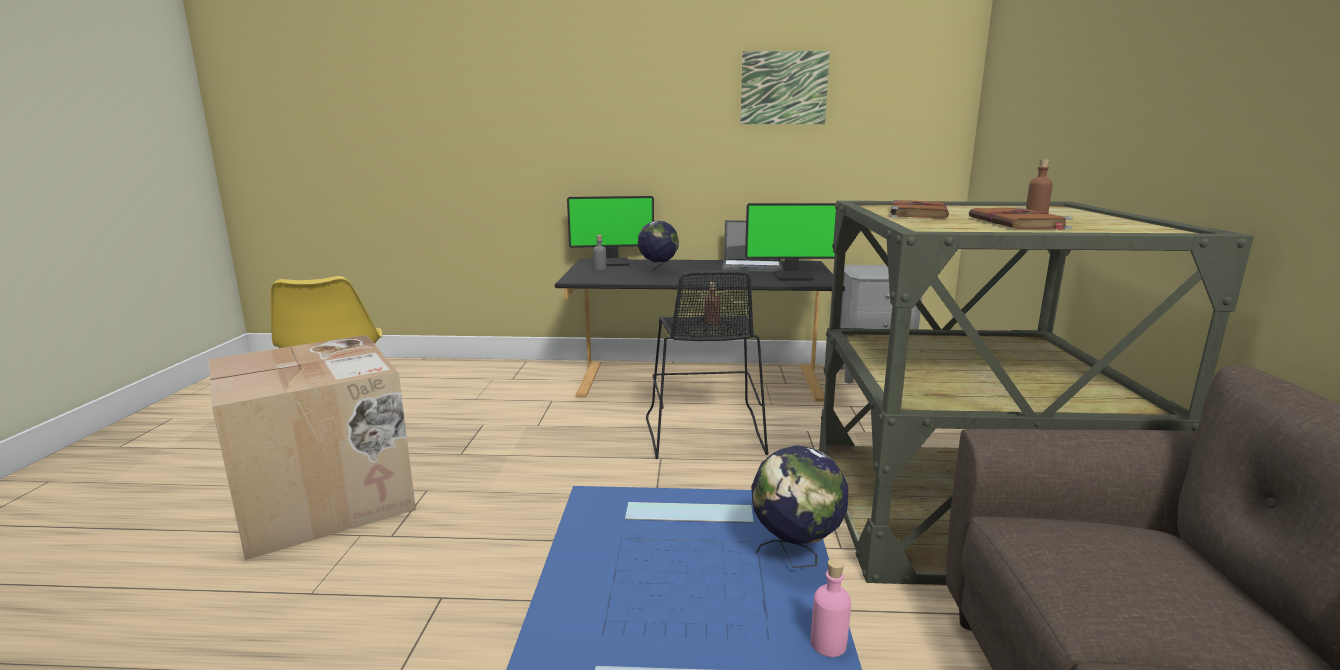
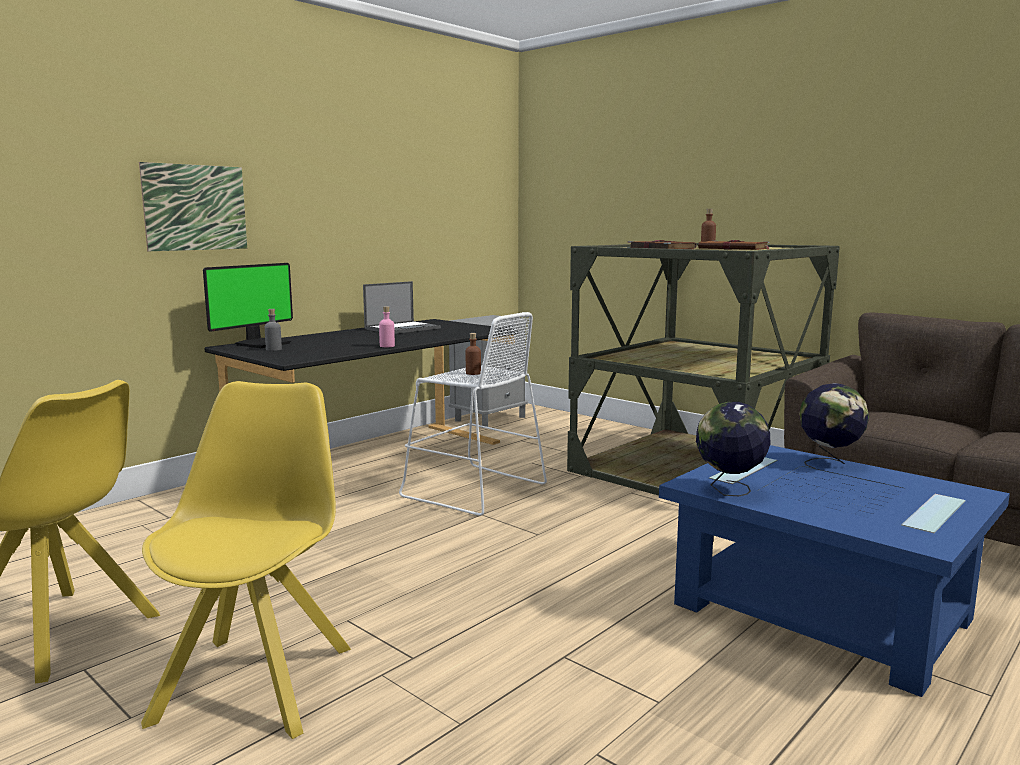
camera: 50 degrees left, 5 degrees down
(326, 500) = (257, 680): cardboard box -> yellow chair
(658, 273) = (346, 343): globe -> globe (729, 490)
(704, 435) = (473, 489): black stool -> white stool
(784, 88) = (390, 151): picture -> picture (195, 207)
(793, 276) = (461, 329): monitor -> none
(828, 644) = (919, 479): pink bottle -> pink bottle (387, 346)

